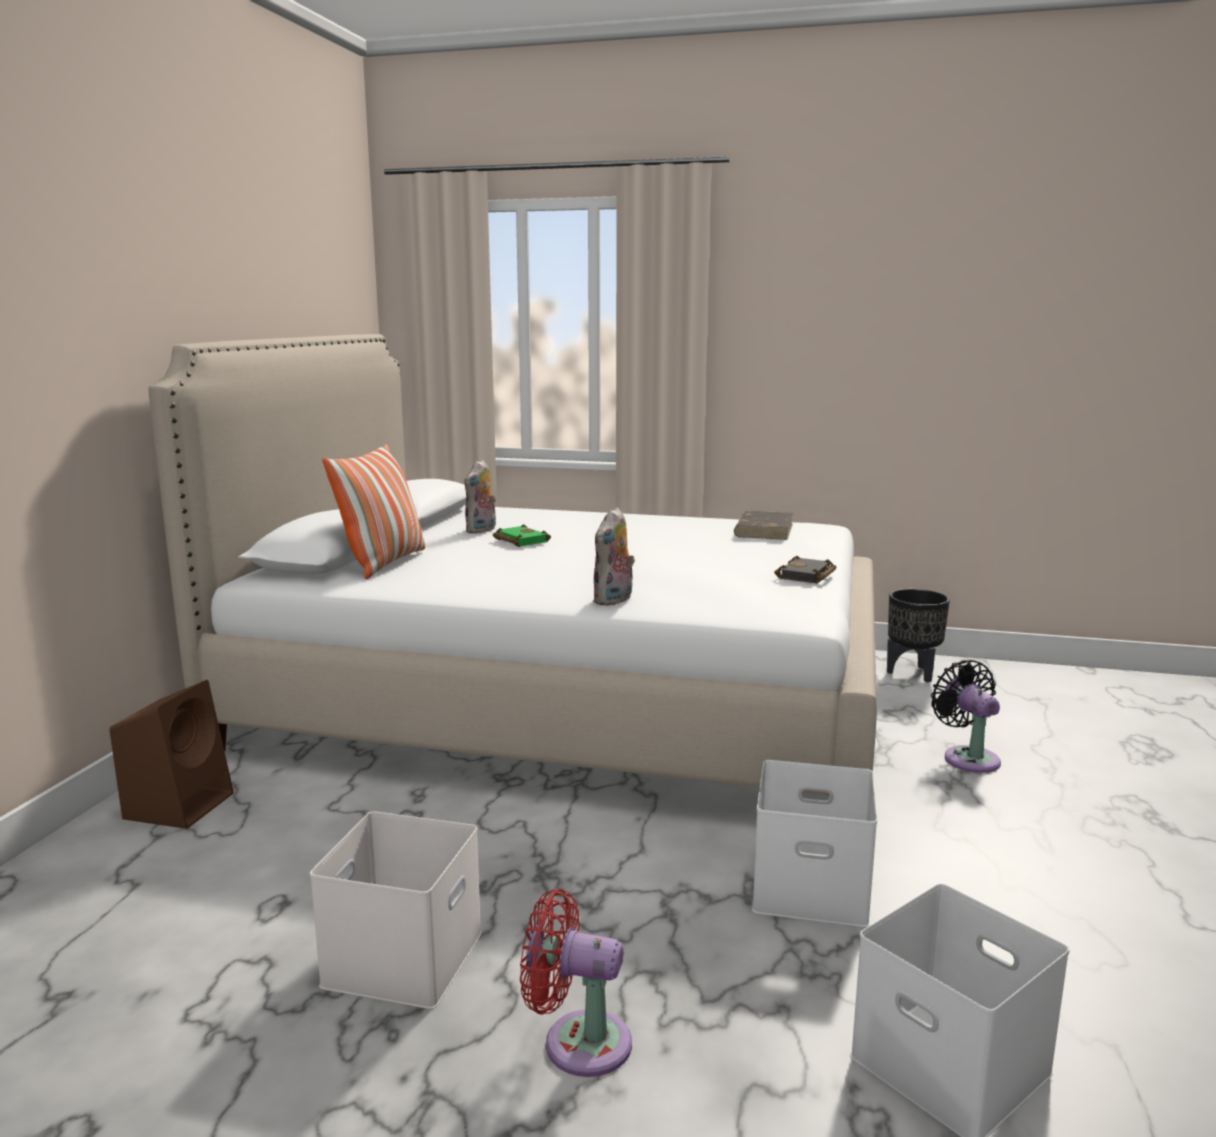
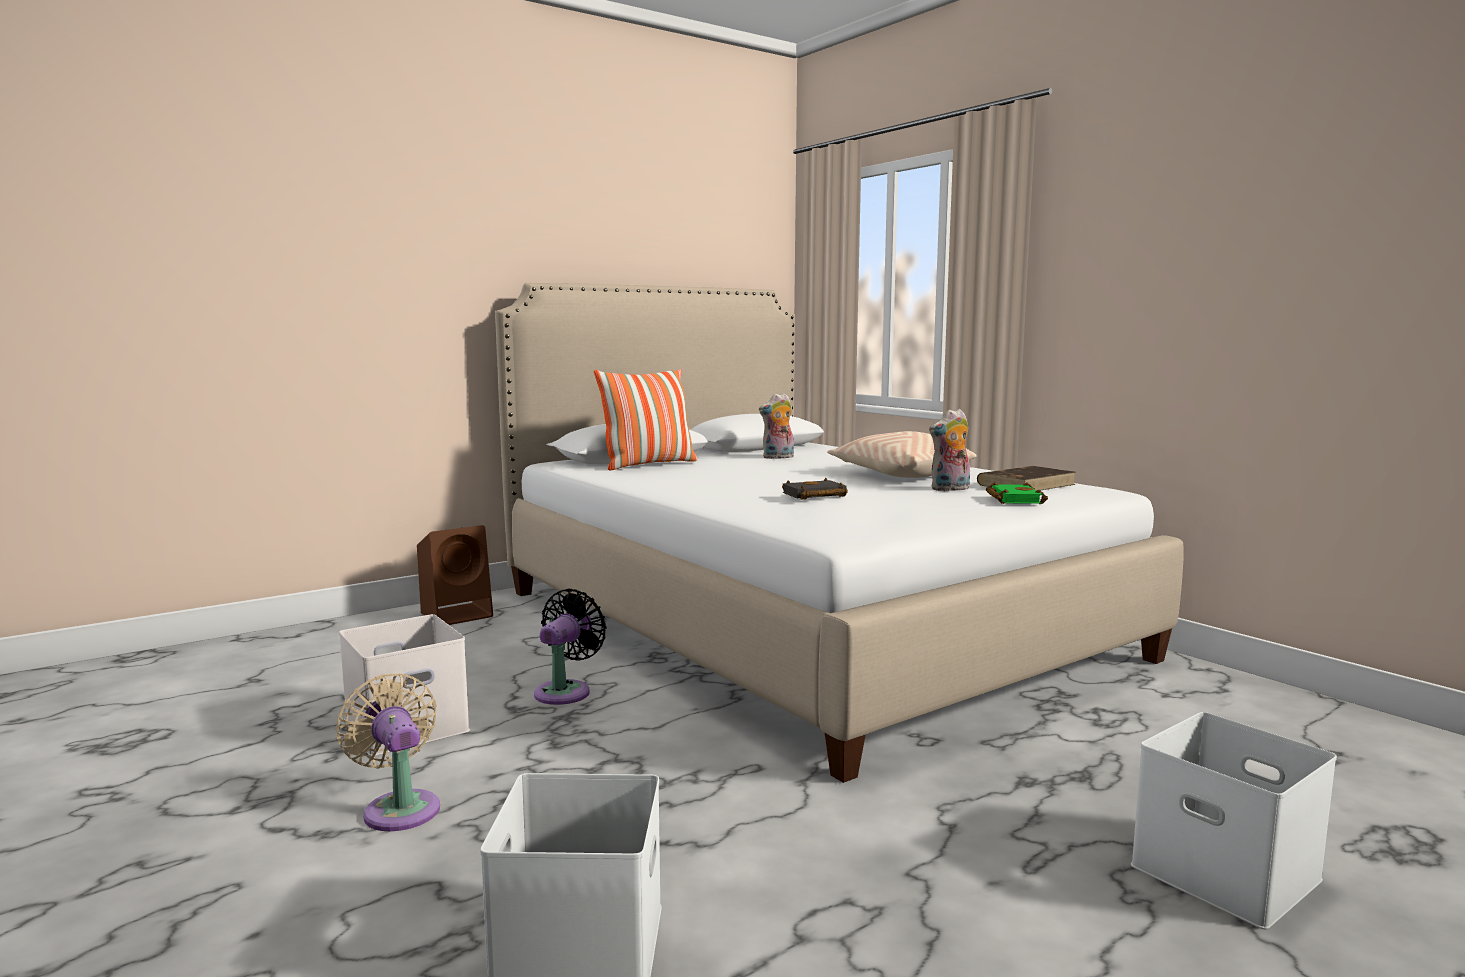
camera: 40 degrees right, 5 degrees down
(519, 541) = (782, 465): green book -> green book (1012, 499)
(578, 1042) = (399, 808): red fan -> beige fan
(614, 600) = (723, 503): plush toy -> plush toy (950, 489)
(646, 535) = (900, 474): none -> beige pillow
(807, 576) = (941, 515): black book -> black book (813, 495)
(813, 887) = (731, 799): white storage box -> white storage box (1229, 872)
(913, 673) = (1206, 689): black planter -> none
(968, 757) = (1109, 771): black fan -> black fan (566, 691)

